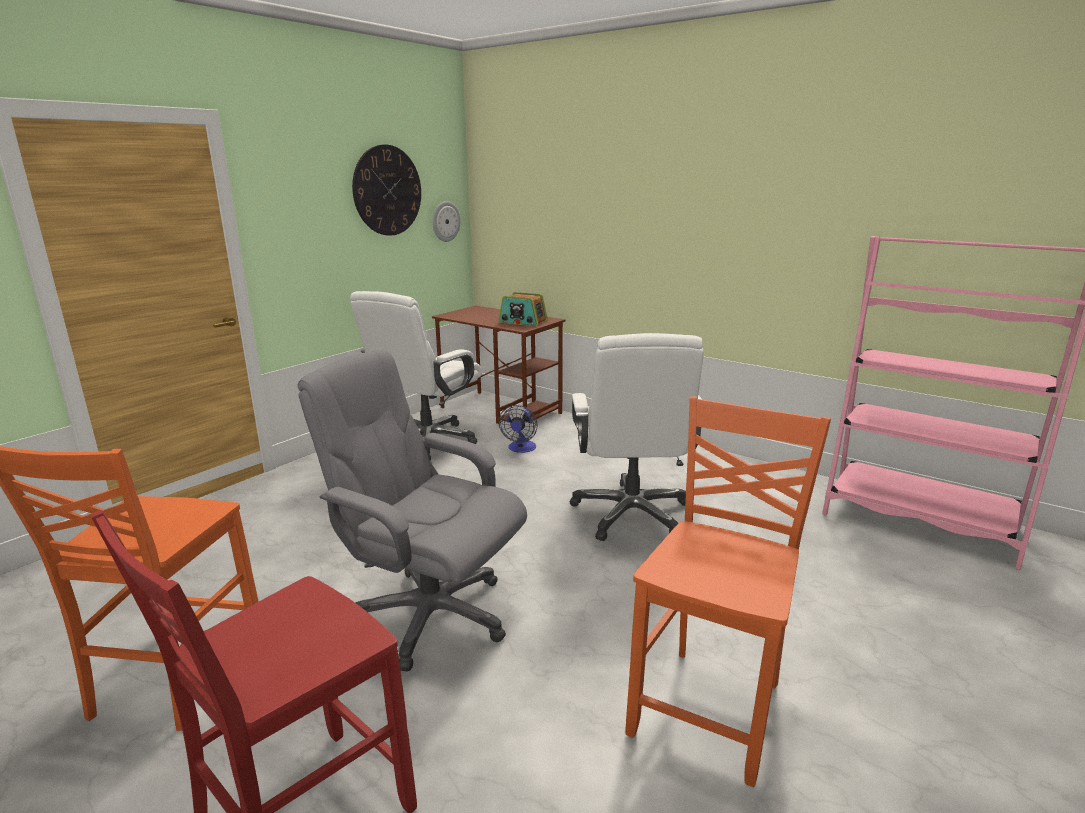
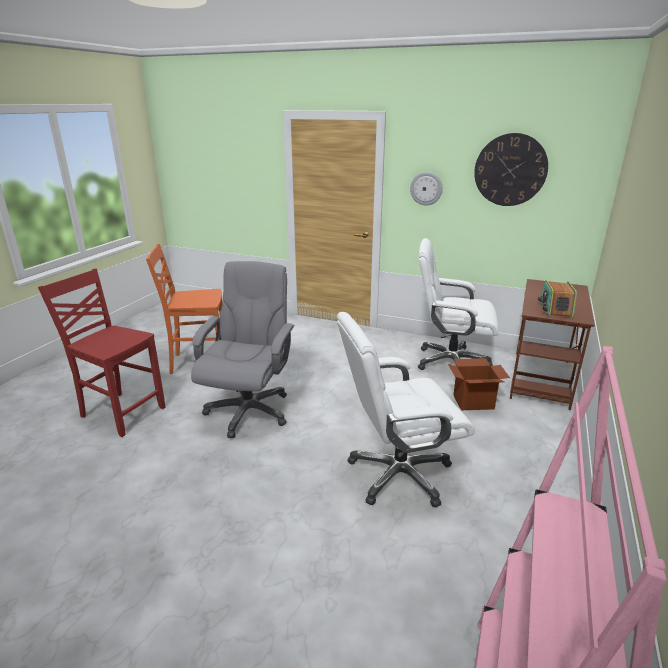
camera: 75 degrees right, 5 degrees up
(445, 221) = (574, 203): wall clock -> wall clock (426, 188)
(521, 449) = (473, 402): fan -> cardboard box
(711, 708) = (174, 530): orange chair -> none

